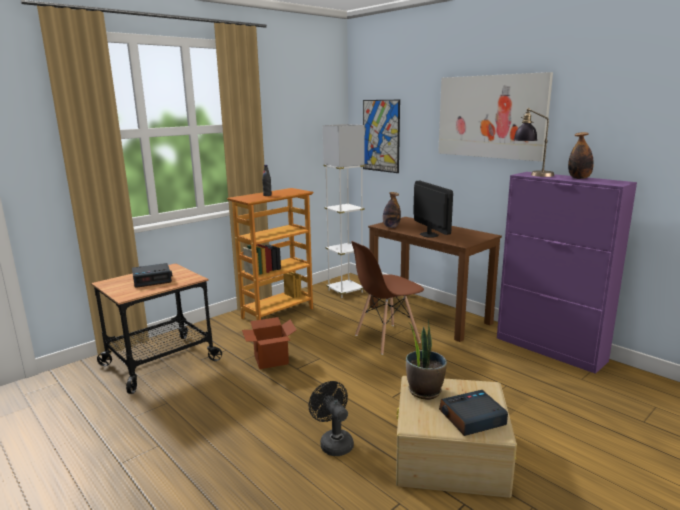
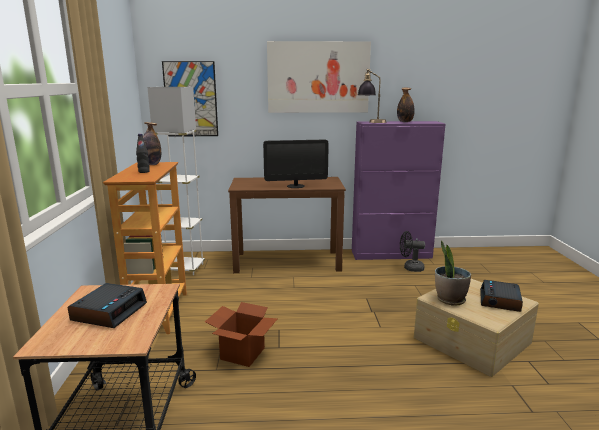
camera: 50 degrees left, 0 degrees up
(333, 442) = (414, 379): black fan -> black fan (410, 268)
(386, 339) = (295, 290): brown chair -> none
(391, 227) = (250, 187): bottle -> bottle (151, 165)
(429, 235) = (295, 186): monitor -> monitor turned 150 degrees clockwise

